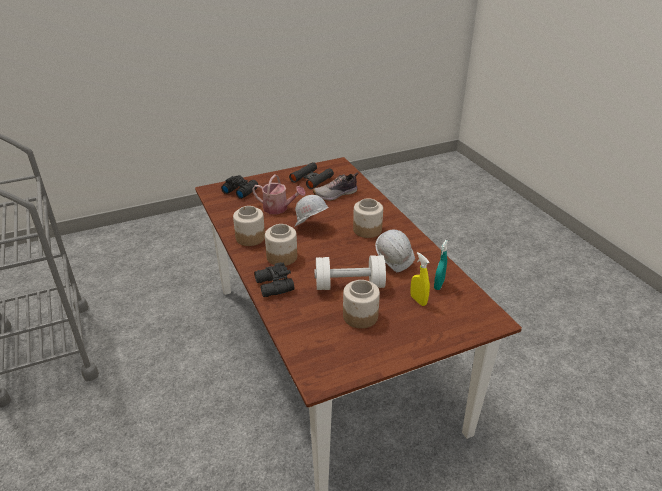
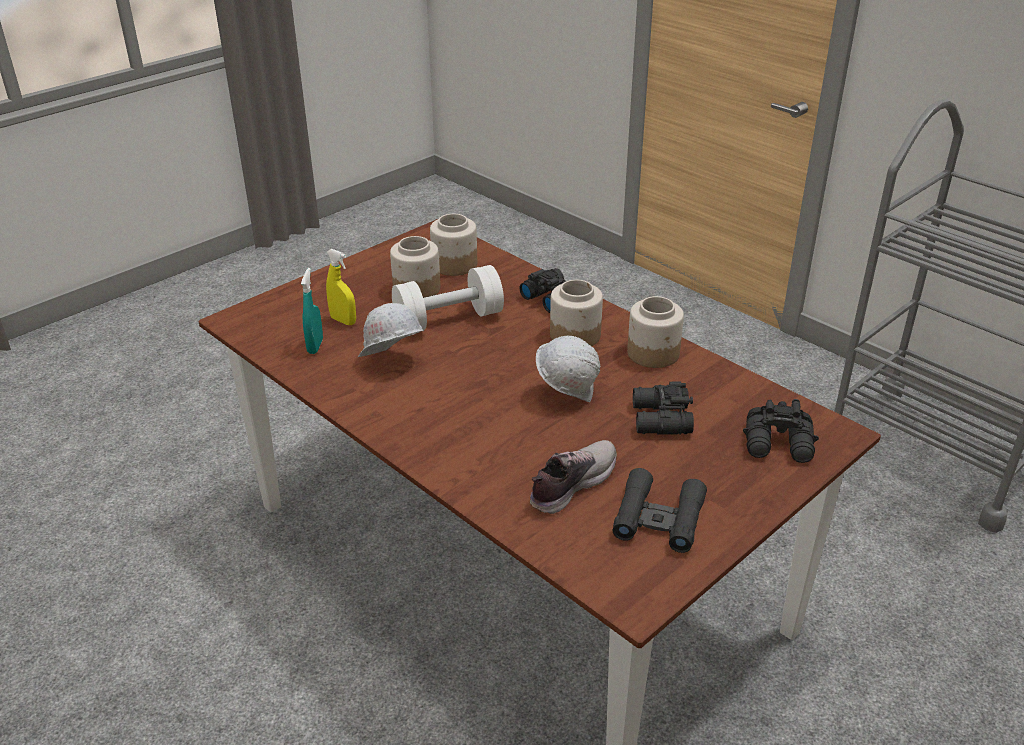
camera: 160 degrees right, 0 degrees up
(279, 208) = (659, 420): watering can -> black binoculars
(367, 230) = (461, 412): jar -> jar (454, 265)

